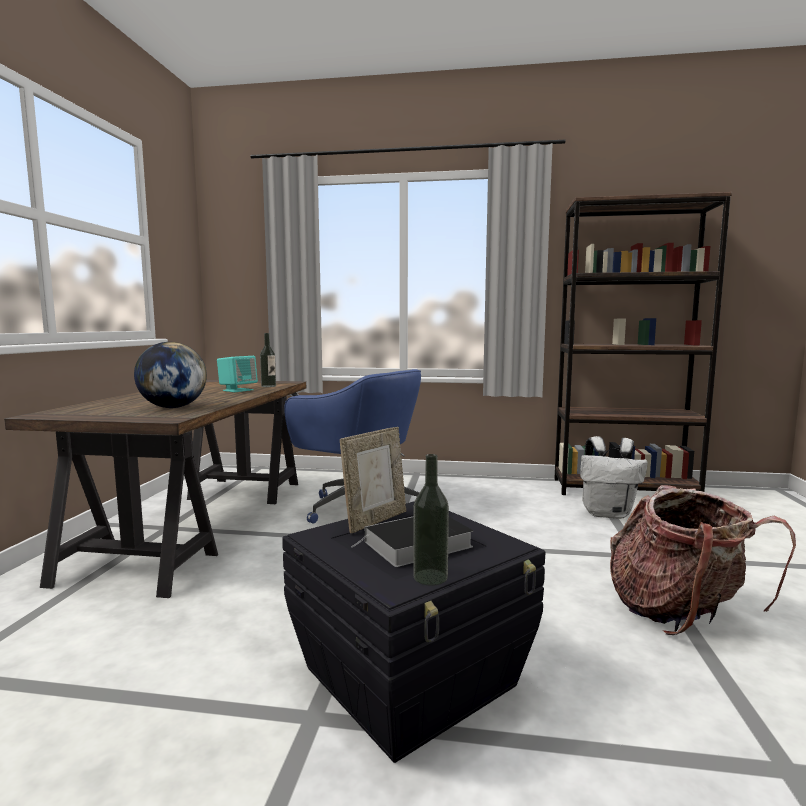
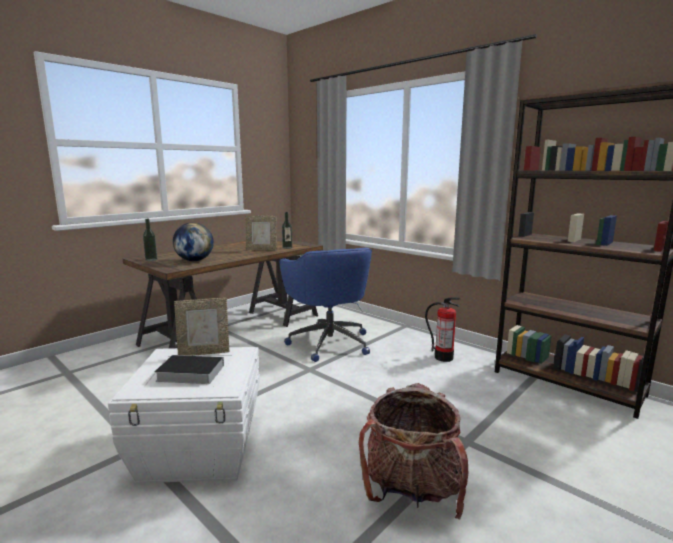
camera: 35 degrees right, 5 degrees up
(238, 390) = (261, 249): turquoise speaker -> picture frame
(412, 676) = (200, 450): black storage box -> white storage box
(430, 577) = (155, 392): bottle -> bottle (151, 260)
(501, 494) = (443, 357): none -> fire extinguisher
(607, 513) = (506, 399): white backpack -> none

